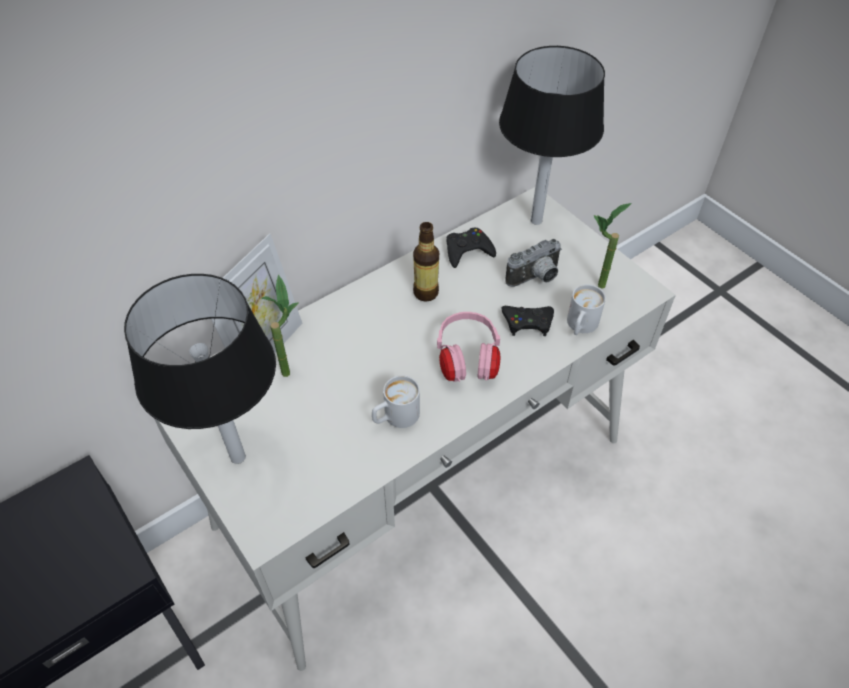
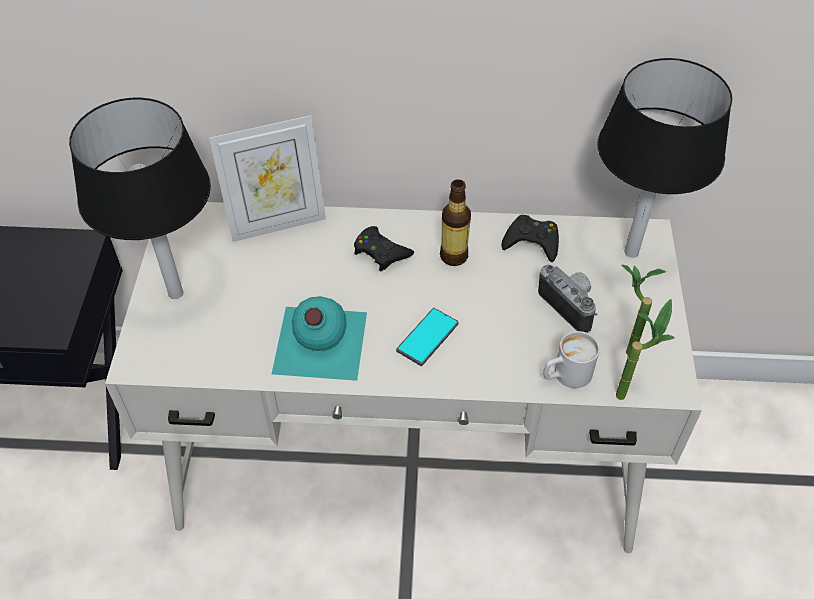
camera: 40 degrees right, 0 degrees up
(290, 366) = (281, 248): potted plant -> potted plant (629, 392)
(395, 417) = (318, 343): white mug -> turquoise bottle
(467, 360) = (427, 337): pink headphones -> phone
(527, 322) = (518, 340): black game controller -> black game controller (381, 252)
(535, 278) = (570, 305): camera -> camera turned 135 degrees counterclockwise

